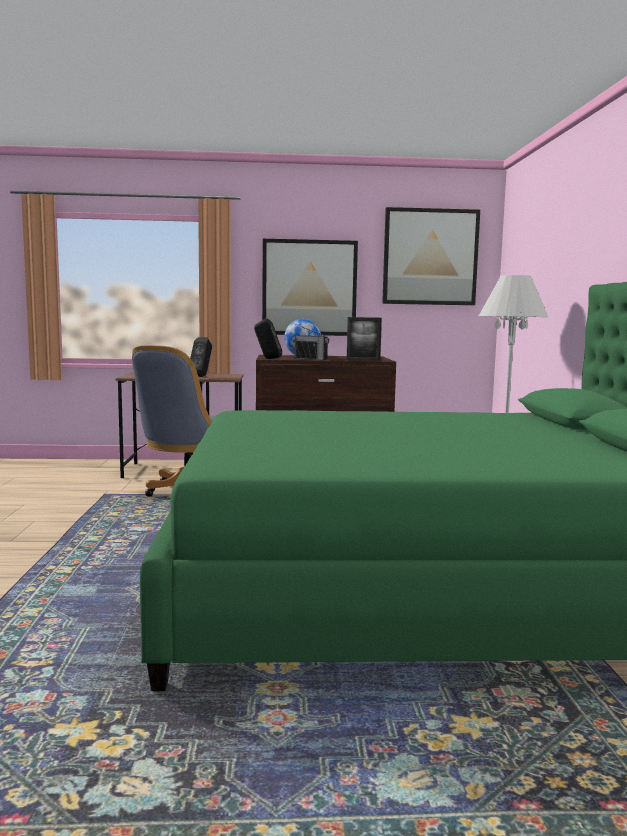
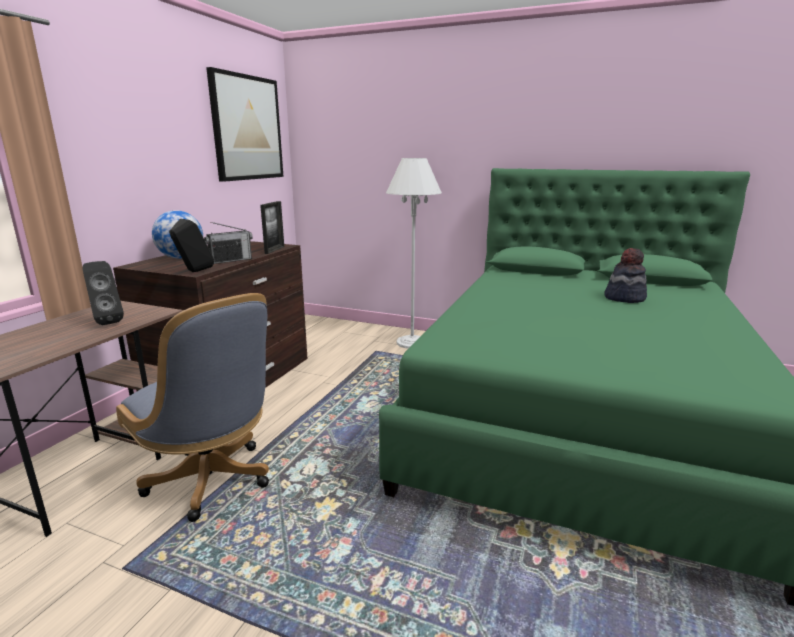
camera: 65 degrees left, 10 degrees up
(309, 288) = (150, 167): picture -> none
(502, 442) = (624, 298): none -> hat

